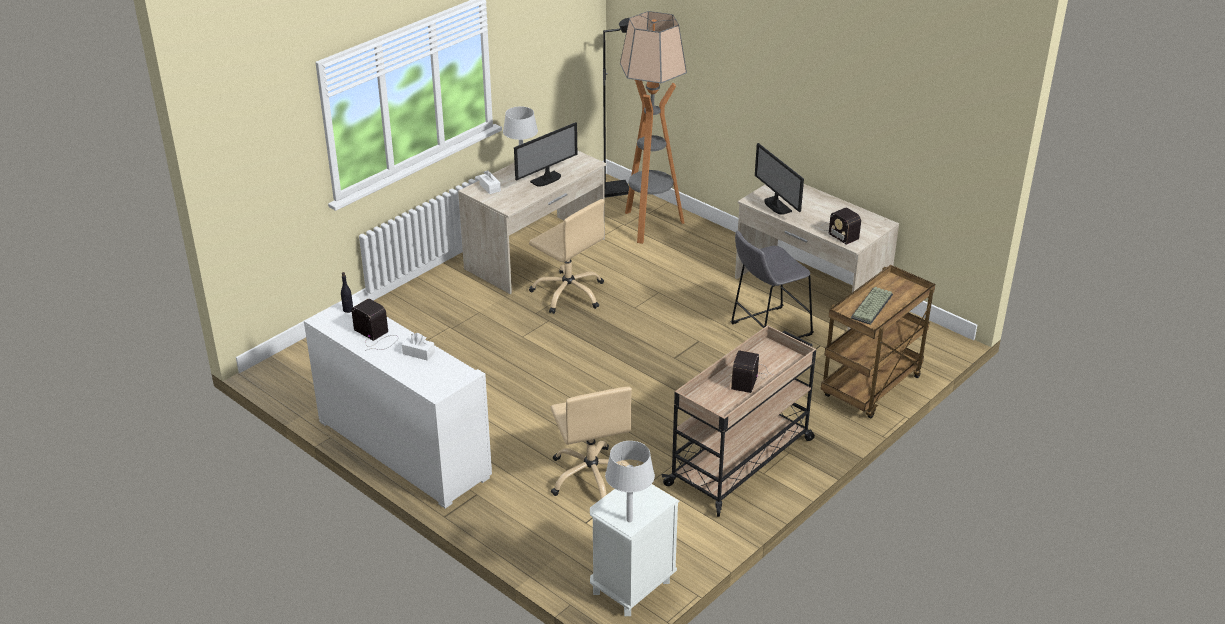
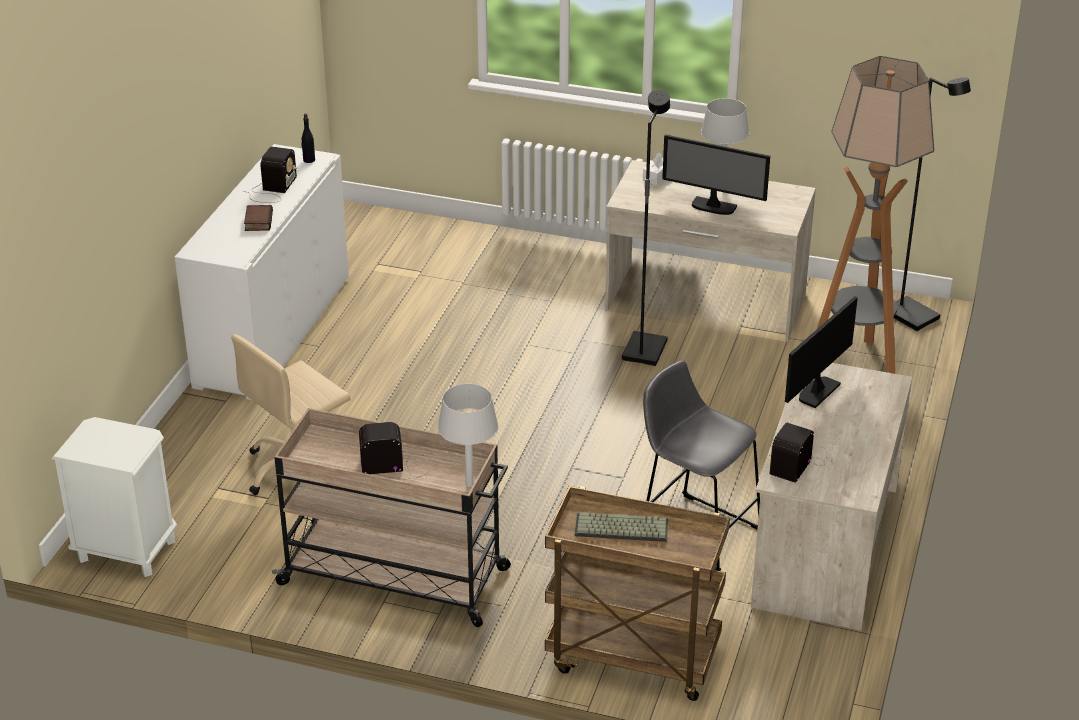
camera: 65 degrees right, 0 degrees up
(418, 353) = (257, 221): white tissue box -> book
(569, 293) = (643, 350): beige office chair -> black floor lamp
(629, 520) = (81, 447): grey table lamp -> grey table lamp (469, 484)

